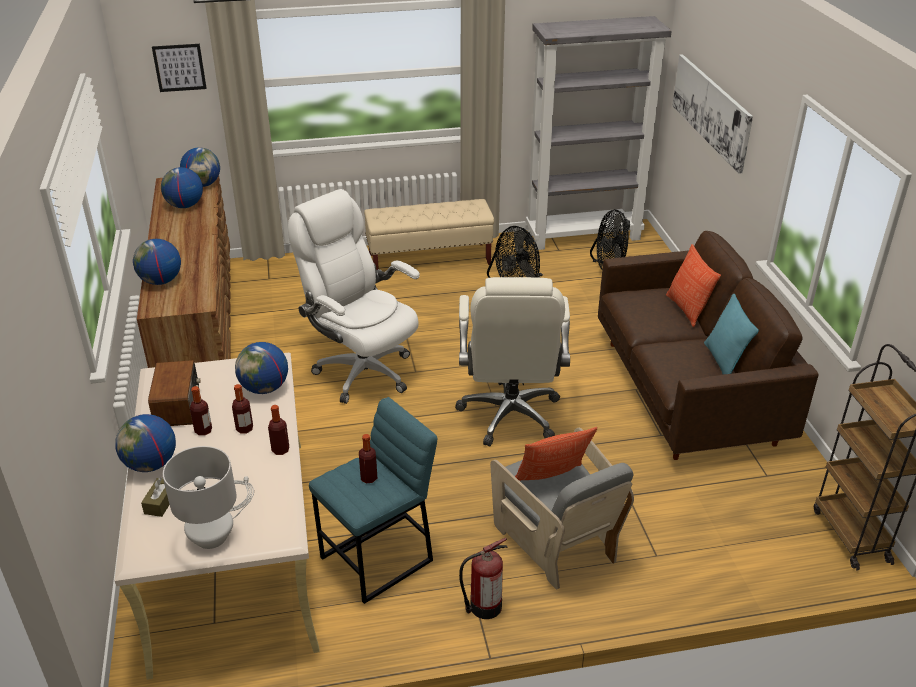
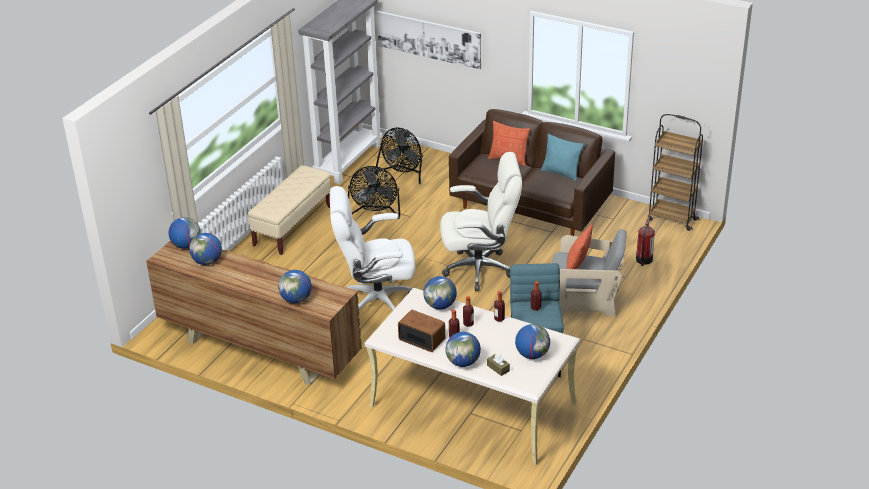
camera: 50 degrees left, 0 degrees up
(179, 67) = (136, 168): picture -> none
(219, 521) = (532, 354): white table lamp -> globe
(483, 607) = (601, 342): fire extinguisher -> fire extinguisher (643, 260)
(510, 416) = (480, 270): white office chair -> white office chair turned 45 degrees counterclockwise

